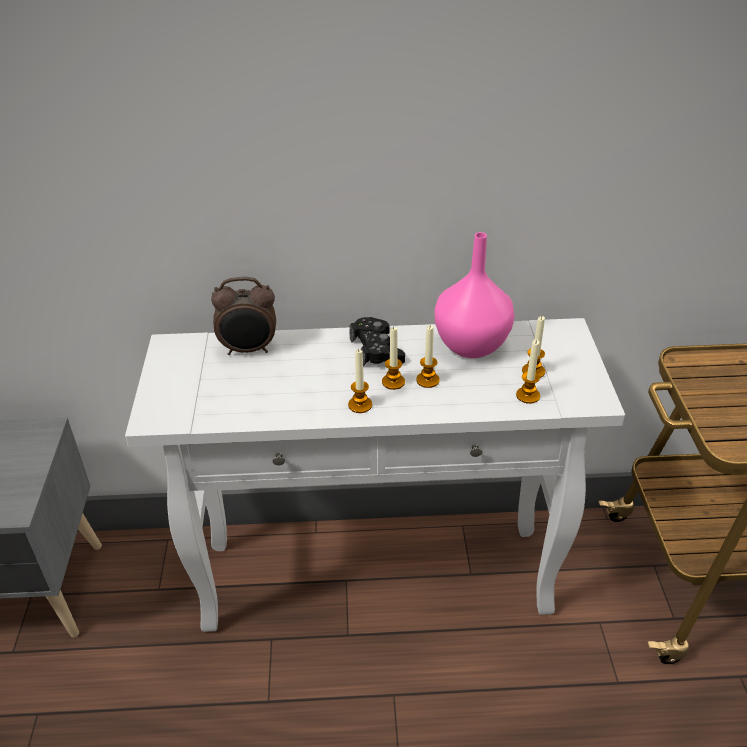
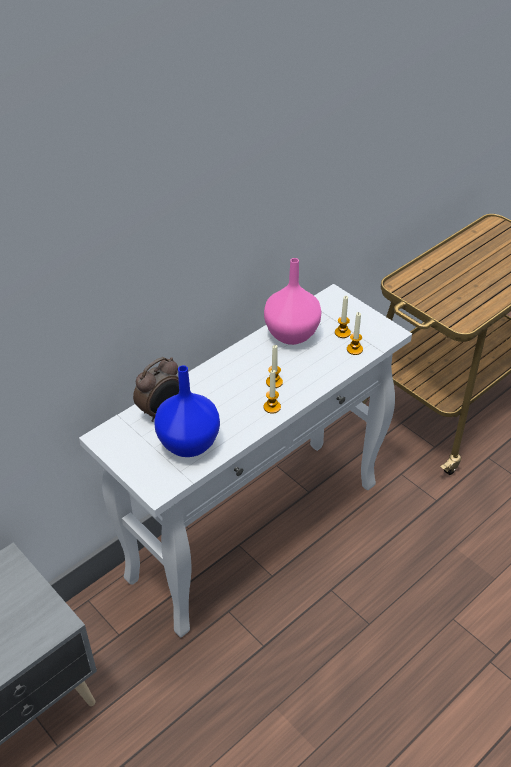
camera: 40 degrees left, 5 degrees up
(236, 393) = (190, 443): none -> blue vase
(376, 349) = (240, 367): black game controller -> none
(427, 380) = (292, 370): candle -> none

